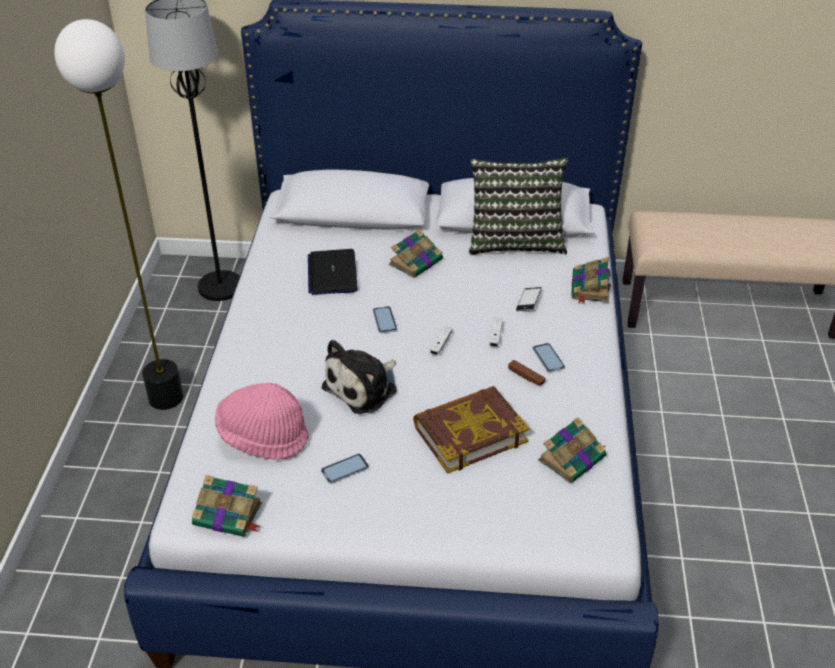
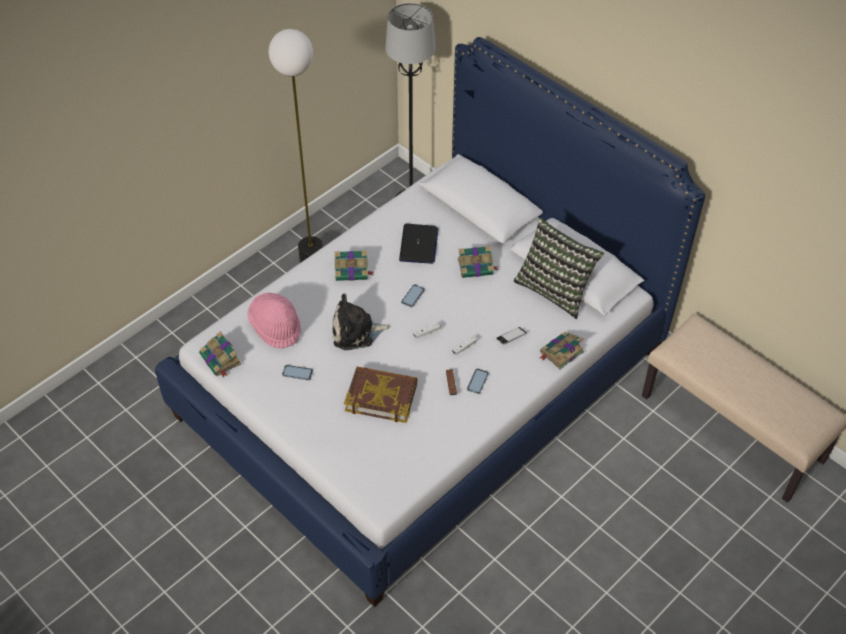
camera: 40 degrees right, 10 degrees up
(332, 273) = (418, 245): laptop -> laptop turned 150 degrees clockwise
(572, 458) = (418, 449): book -> book (352, 271)

